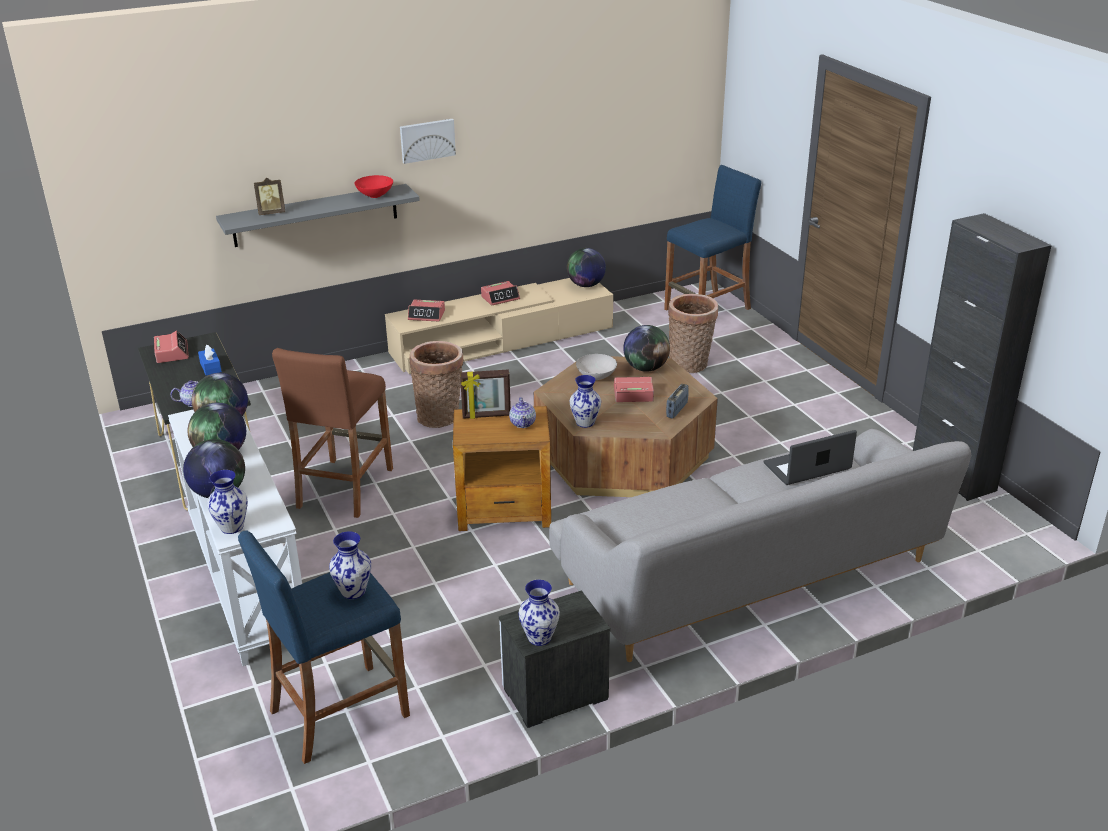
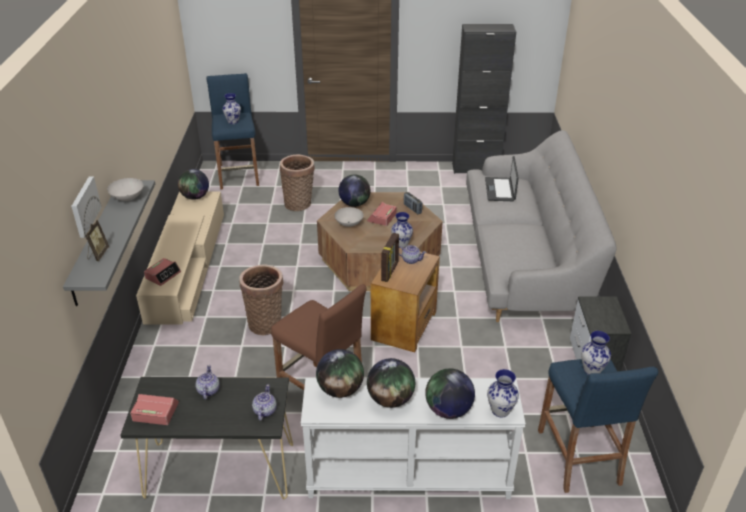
camera: 65 degrees left, 5 degrees up
(210, 367) = (208, 391): blue tissue box -> teapot
(375, 196) = (128, 198): red bowl -> white bowl
(427, 140) = (118, 136): picture -> picture (84, 206)
(500, 298) = (175, 235): alarm clock -> none
(540, 638) = (617, 323): vase -> vase (233, 121)

